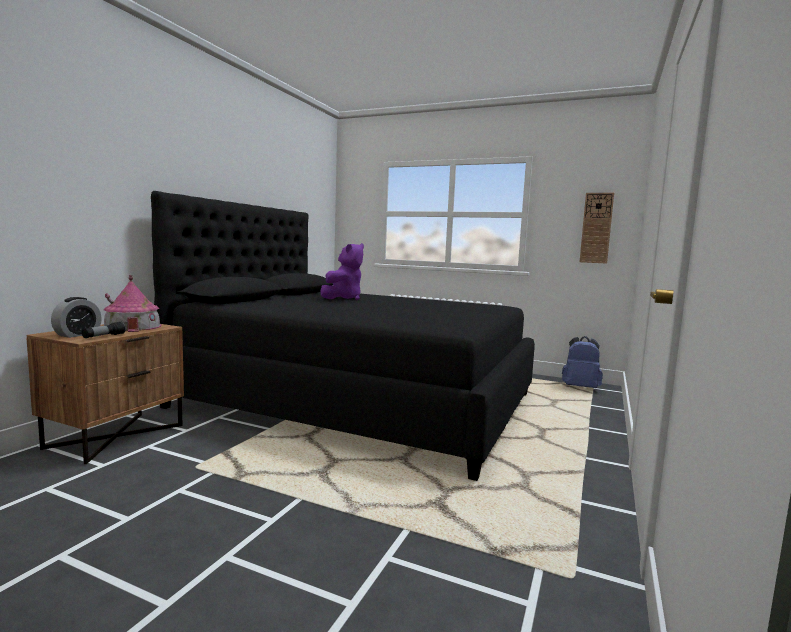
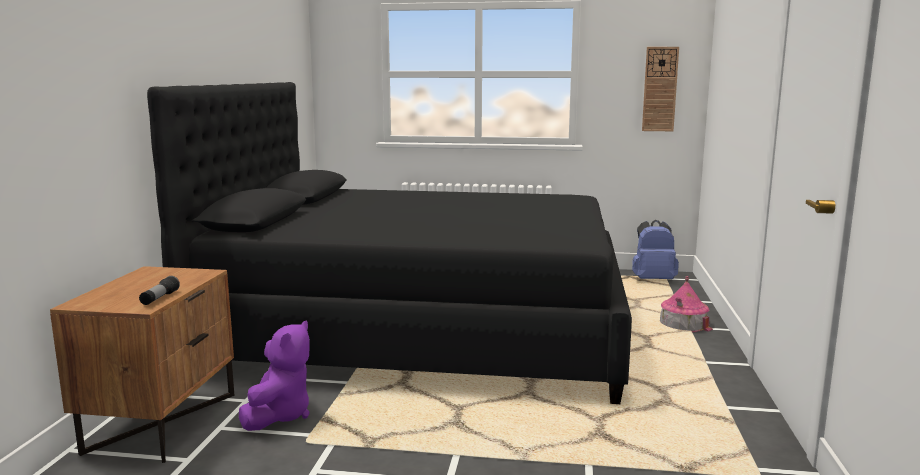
camera: 15 degrees left, 5 degrees up
(77, 334) = (120, 300): alarm clock -> none
(132, 326) = (164, 277): toy house -> toy house (683, 323)
(343, 298) = (383, 203): purple plush toy -> purple plush toy (279, 415)

